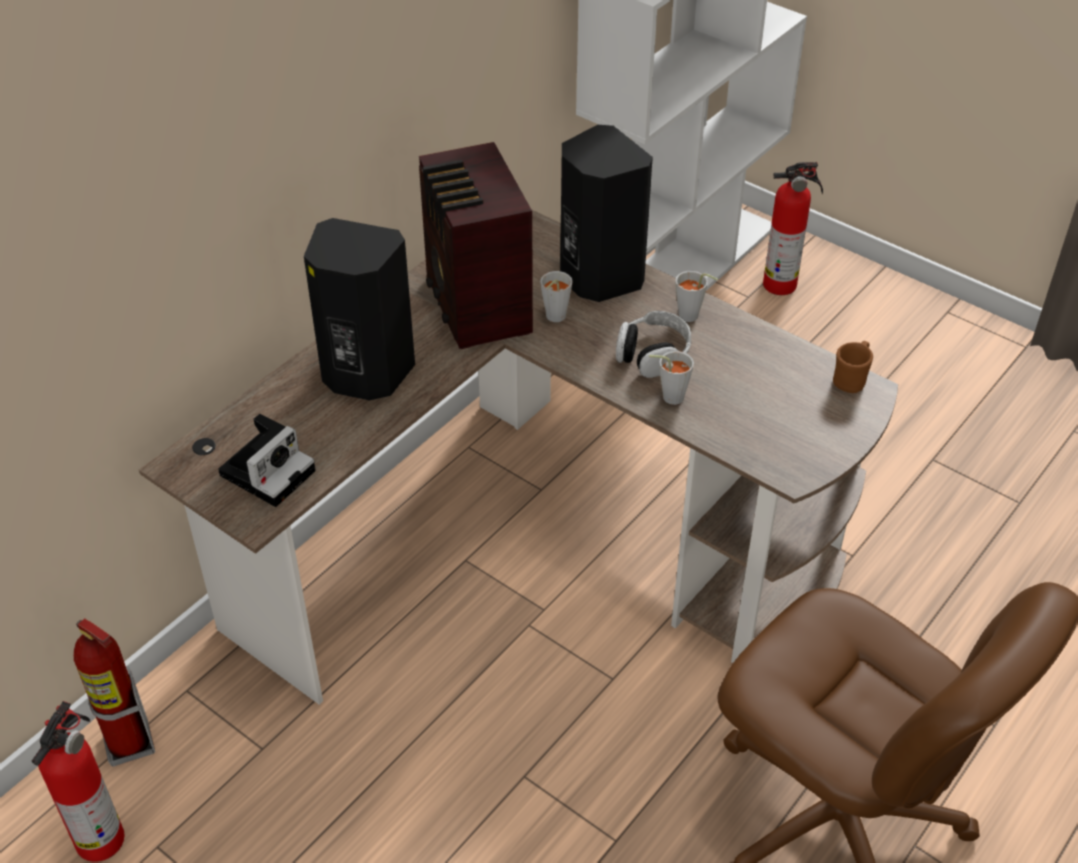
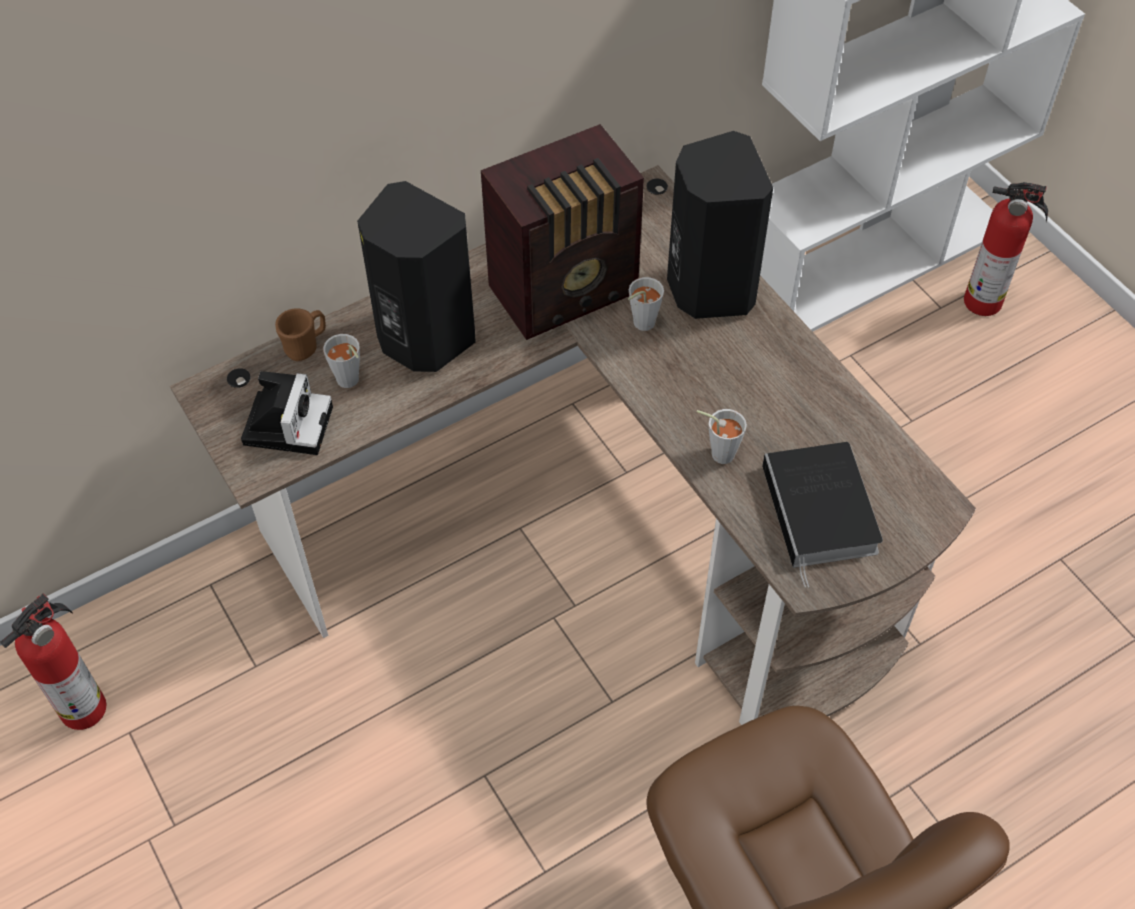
camera: 20 degrees right, 10 degrees up
(129, 744) = (141, 623): fire extinguisher -> none
(269, 470) = (287, 422): camera -> camera turned 45 degrees counterclockwise
(477, 308) = (567, 291): radio -> radio turned 120 degrees counterclockwise
(652, 354) = (724, 396): headphones -> none
(692, 317) = (787, 363): grey cup -> grey cup (350, 383)
(777, 419) = (821, 513): none -> book
(851, 380) = (925, 488): brown mug -> brown mug (305, 346)

